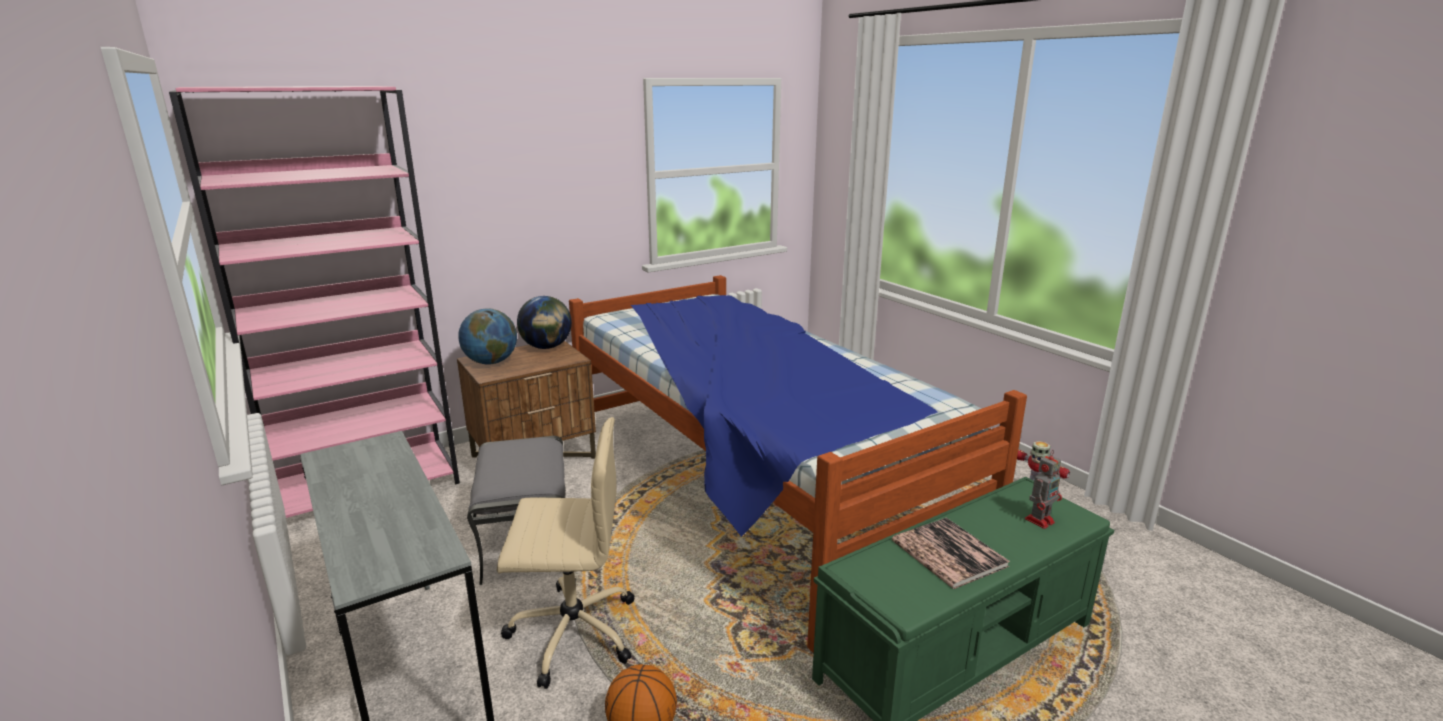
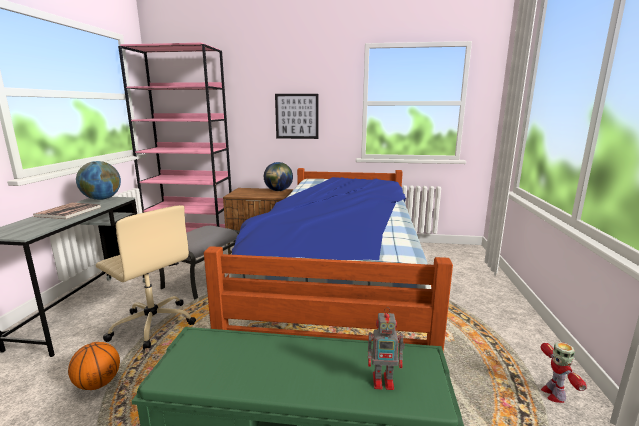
camera: 40 degrees right, 5 degrees down
(491, 362) = (245, 191): globe -> globe (102, 199)
(542, 207) = (297, 116): none -> picture
(948, 553) = (265, 362): book -> book (69, 211)

